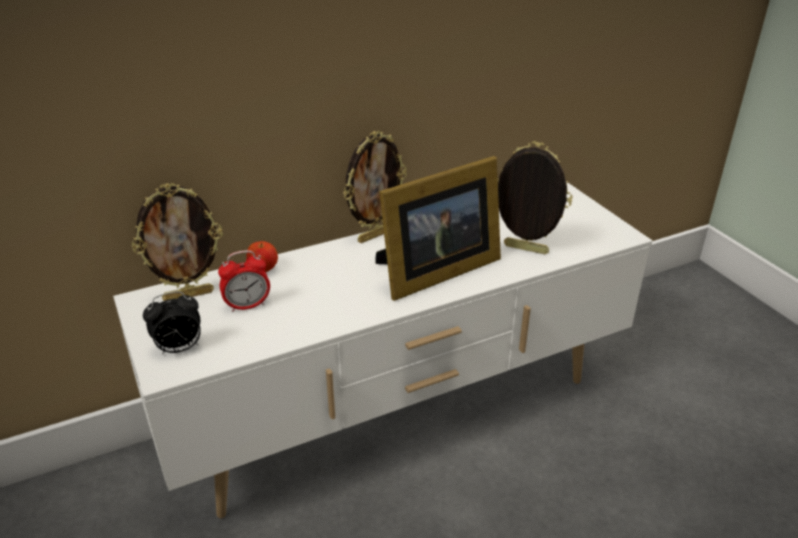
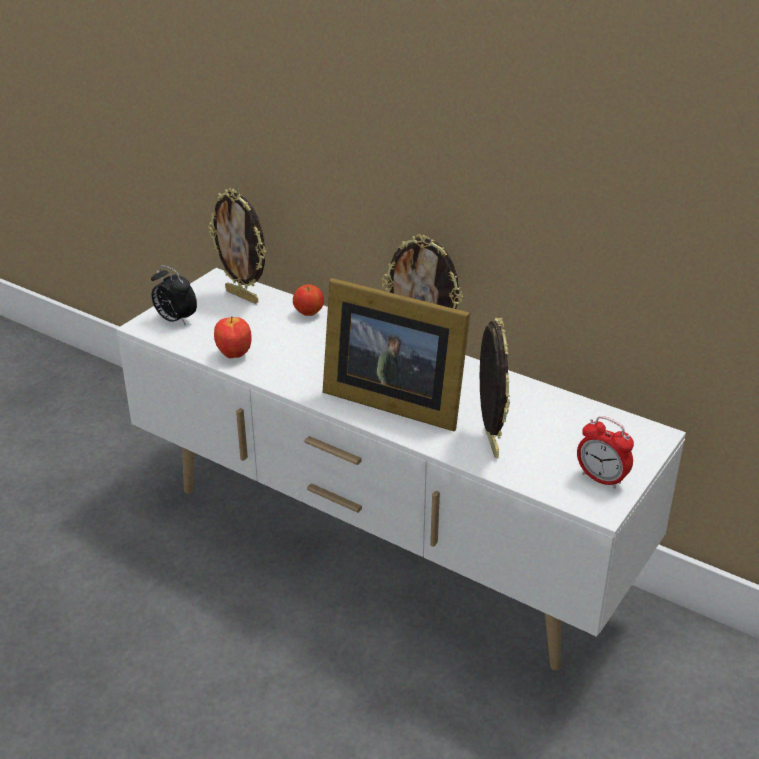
camera: 60 degrees right, 0 degrees up
(247, 305) = (252, 326): alarm clock -> alarm clock (601, 479)
(284, 331) = (233, 355): none -> apple

